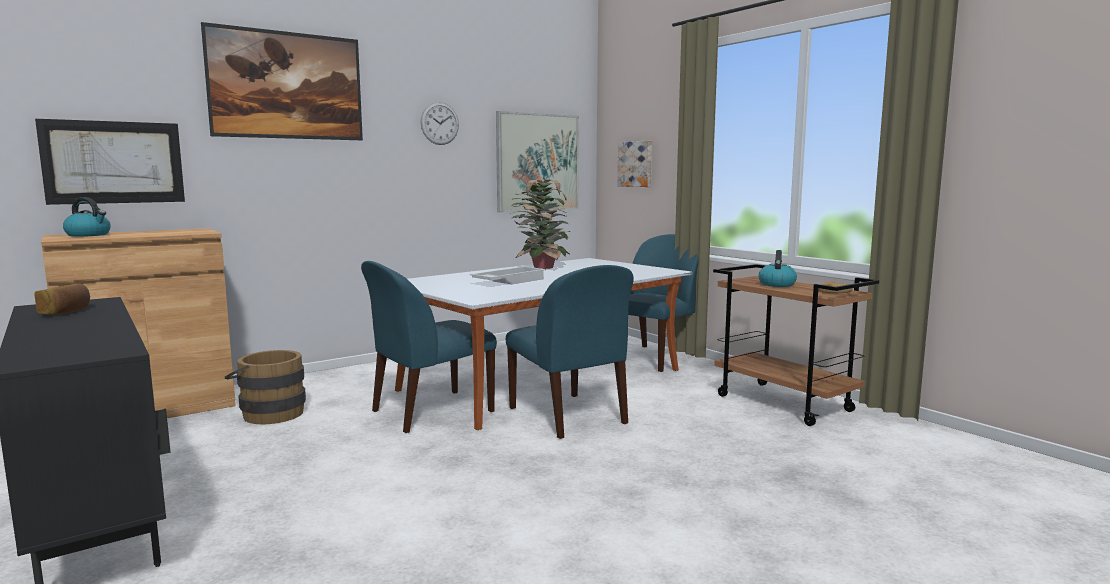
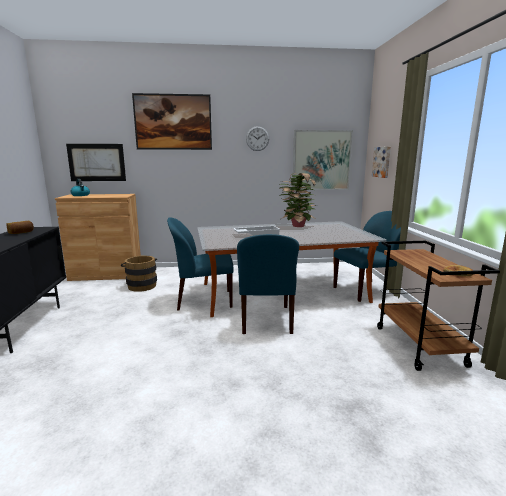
camera: 30 degrees right, 5 degrees up
(776, 284) = (422, 259): kettle -> none

